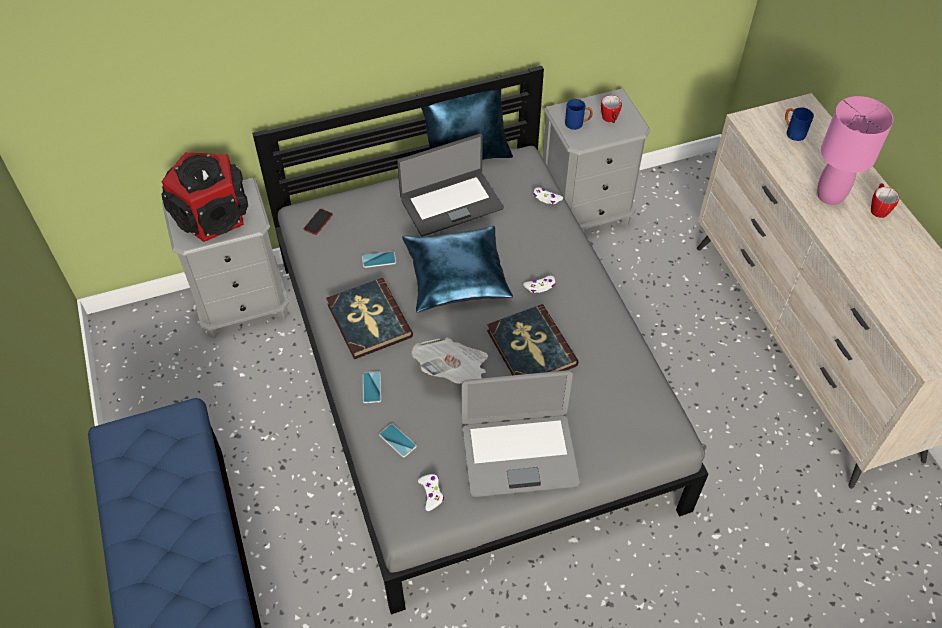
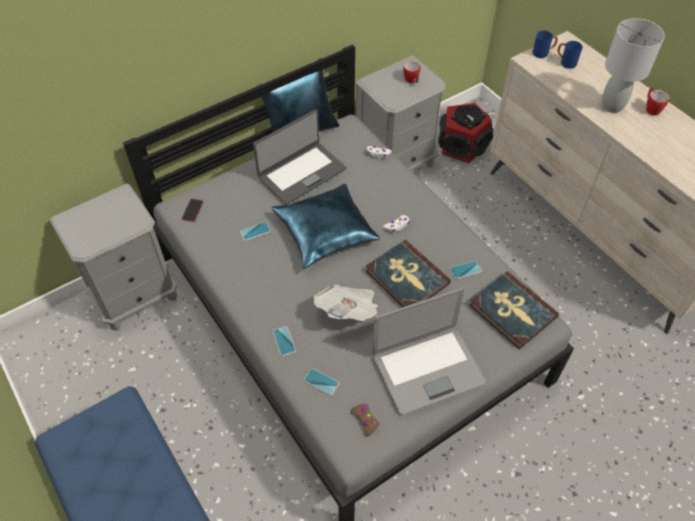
camera: 15 degrees left, 0 degrees up
(213, 215) = (100, 222): speaker -> speaker (461, 146)
(368, 320) = (263, 284): book -> book (512, 312)
(431, 493) = (365, 420): white game controller -> brown game controller
(577, 124) = (387, 89): blue mug -> blue mug (543, 53)
(602, 354) = (465, 270): none -> phone
(829, 196) = (611, 106): pink table lamp -> grey table lamp

